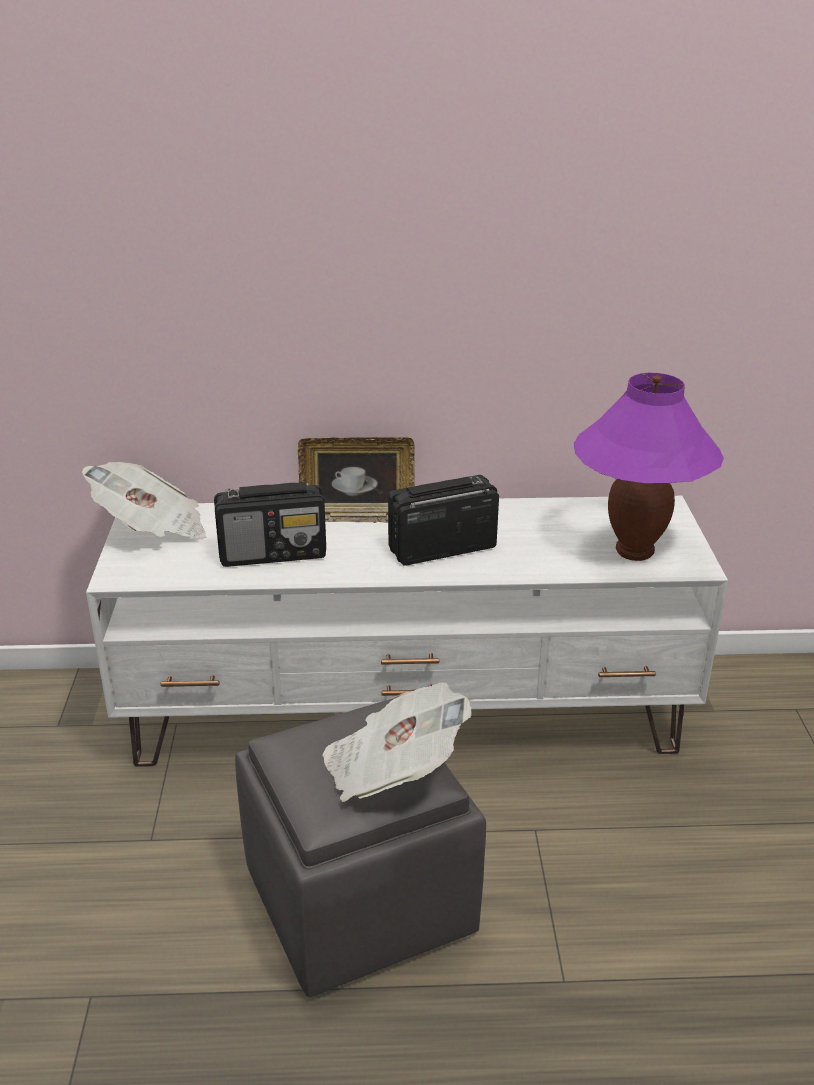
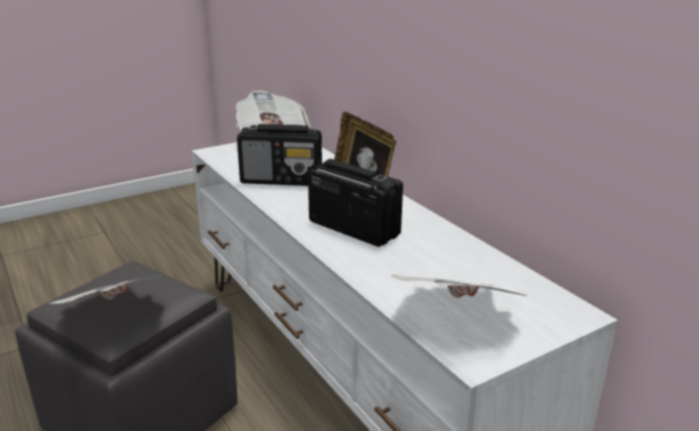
camera: 60 degrees right, 5 degrees down
(274, 554) = (282, 180): radio -> radio turned 45 degrees counterclockwise
(634, 551) = (457, 315): purple table lamp -> newspaper

